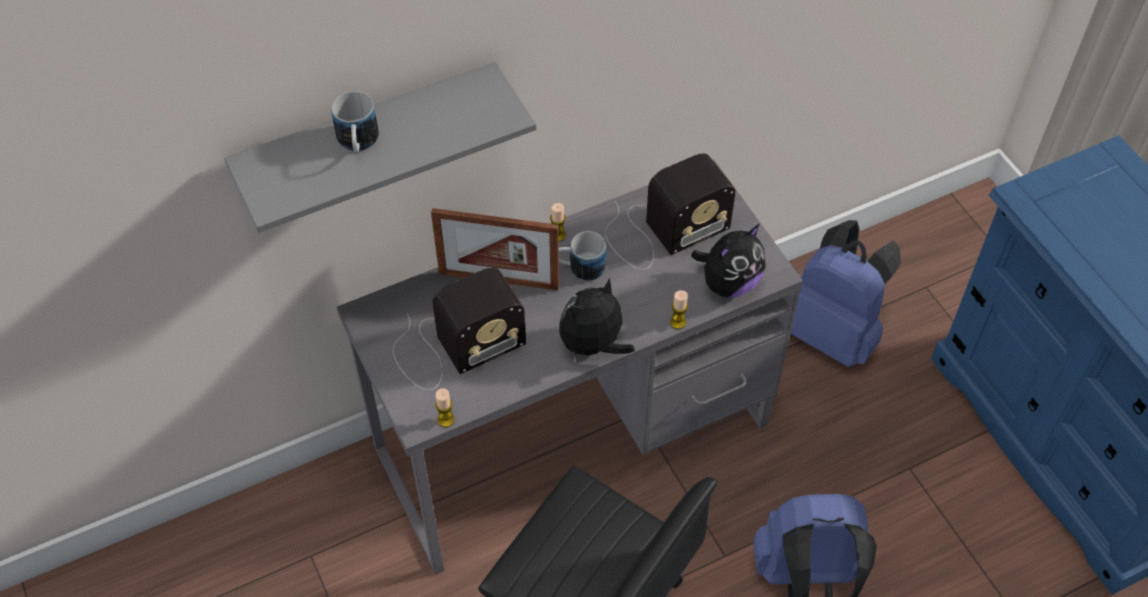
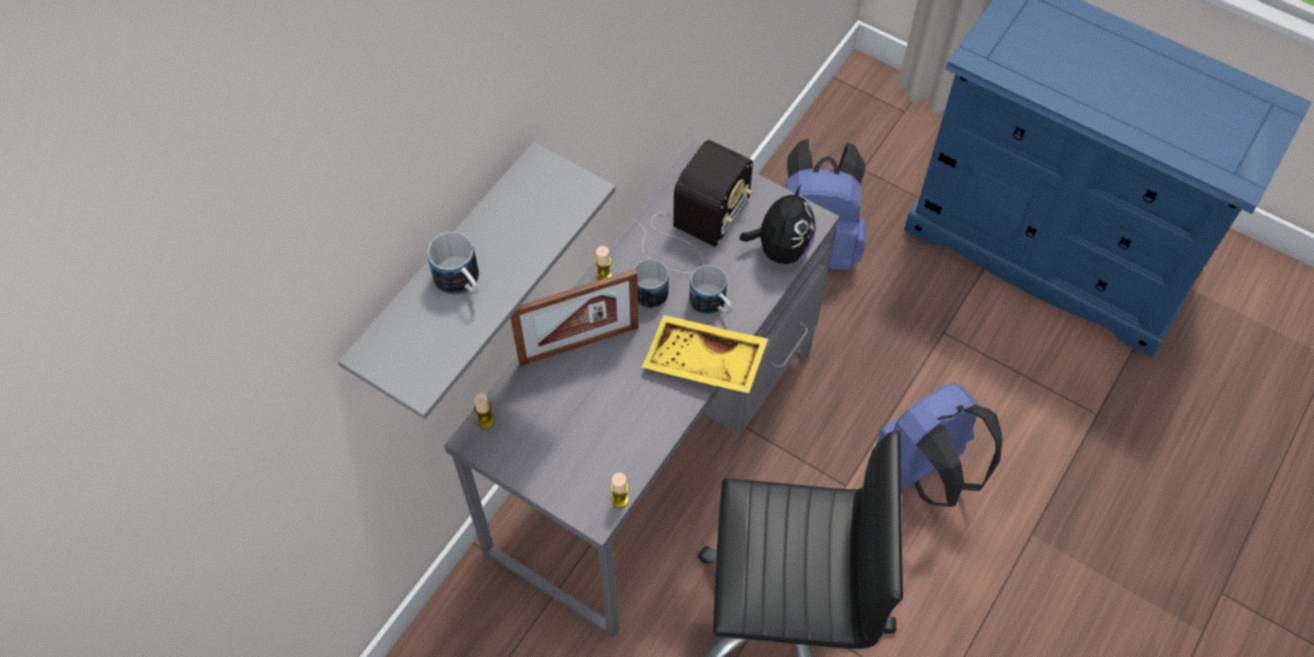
camera: 30 degrees left, 5 degrees up
(453, 347) = (581, 428): radio -> none
(593, 345) = (703, 363): plush toy -> yellow tray
(635, 302) = (713, 305): none -> mug
(677, 322) = (761, 305): candle -> candle (486, 421)

